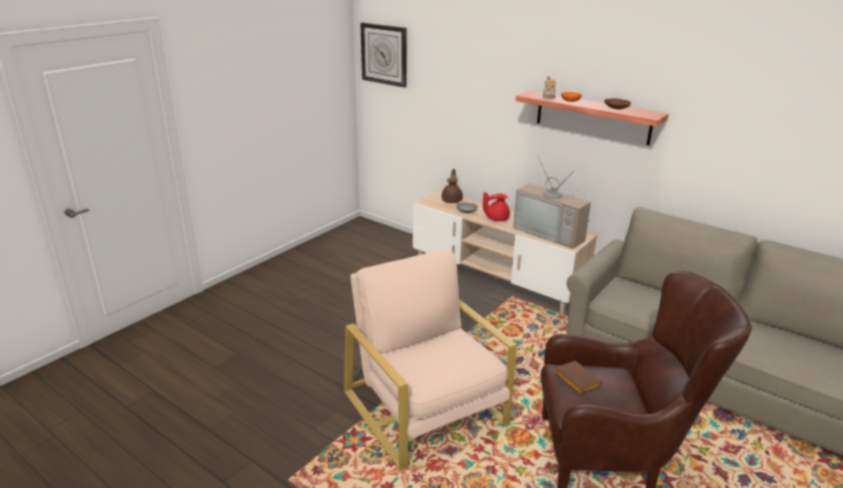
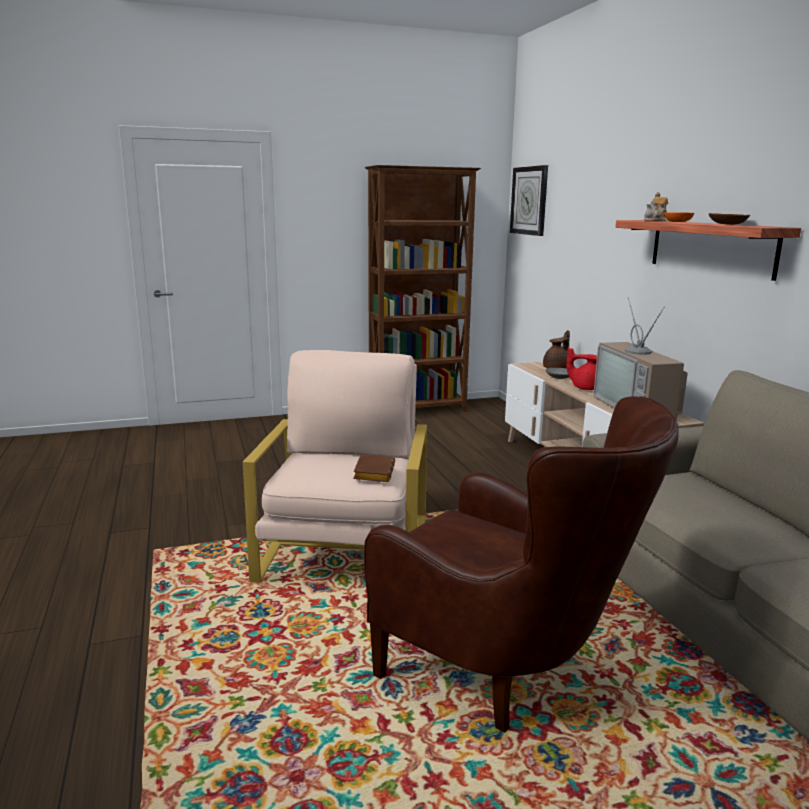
camera: 35 degrees right, 10 degrees down
(316, 249) = (418, 410): none -> brown bookcase
(575, 380) = (452, 525): brown book -> brown book (373, 472)

